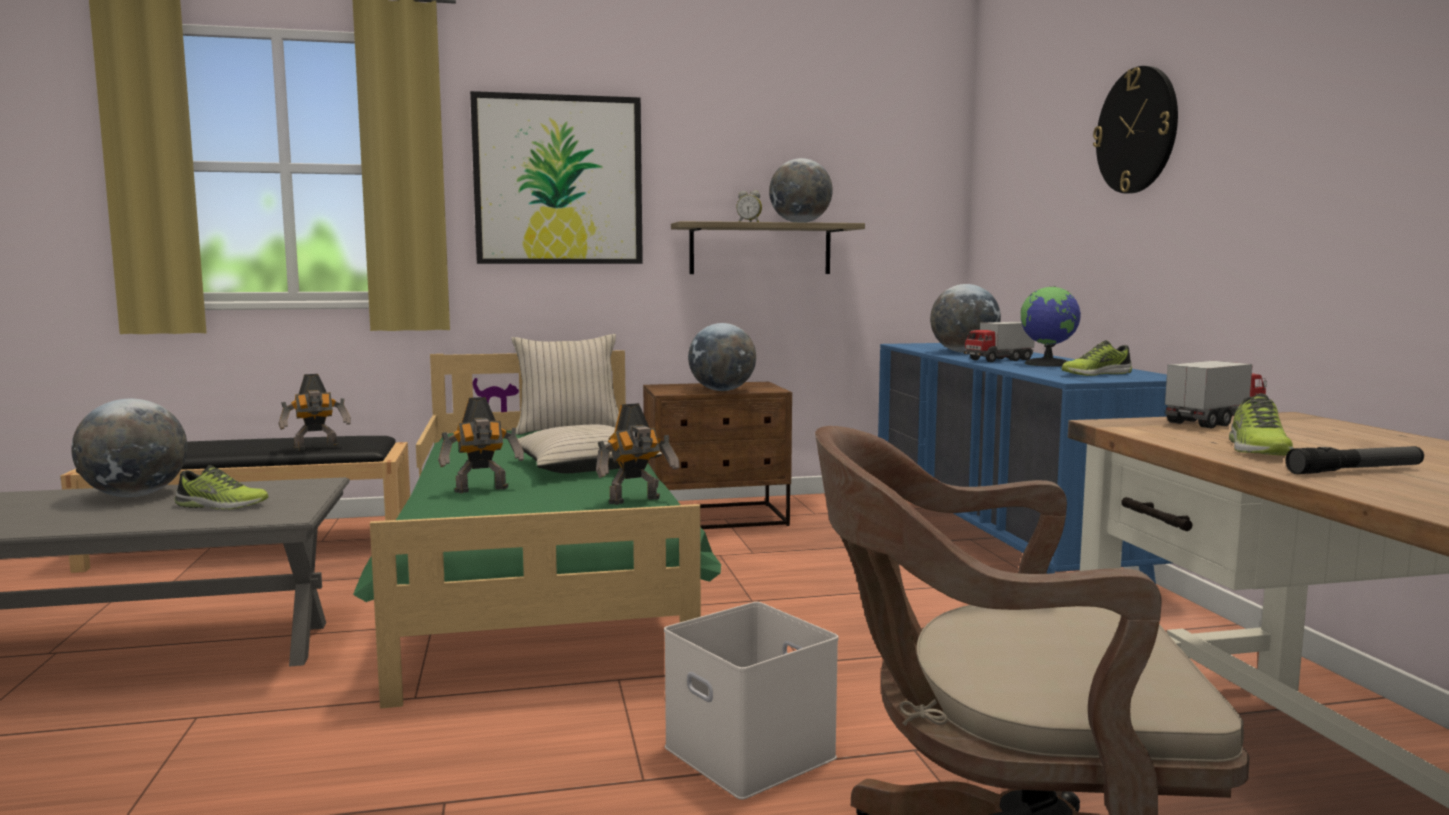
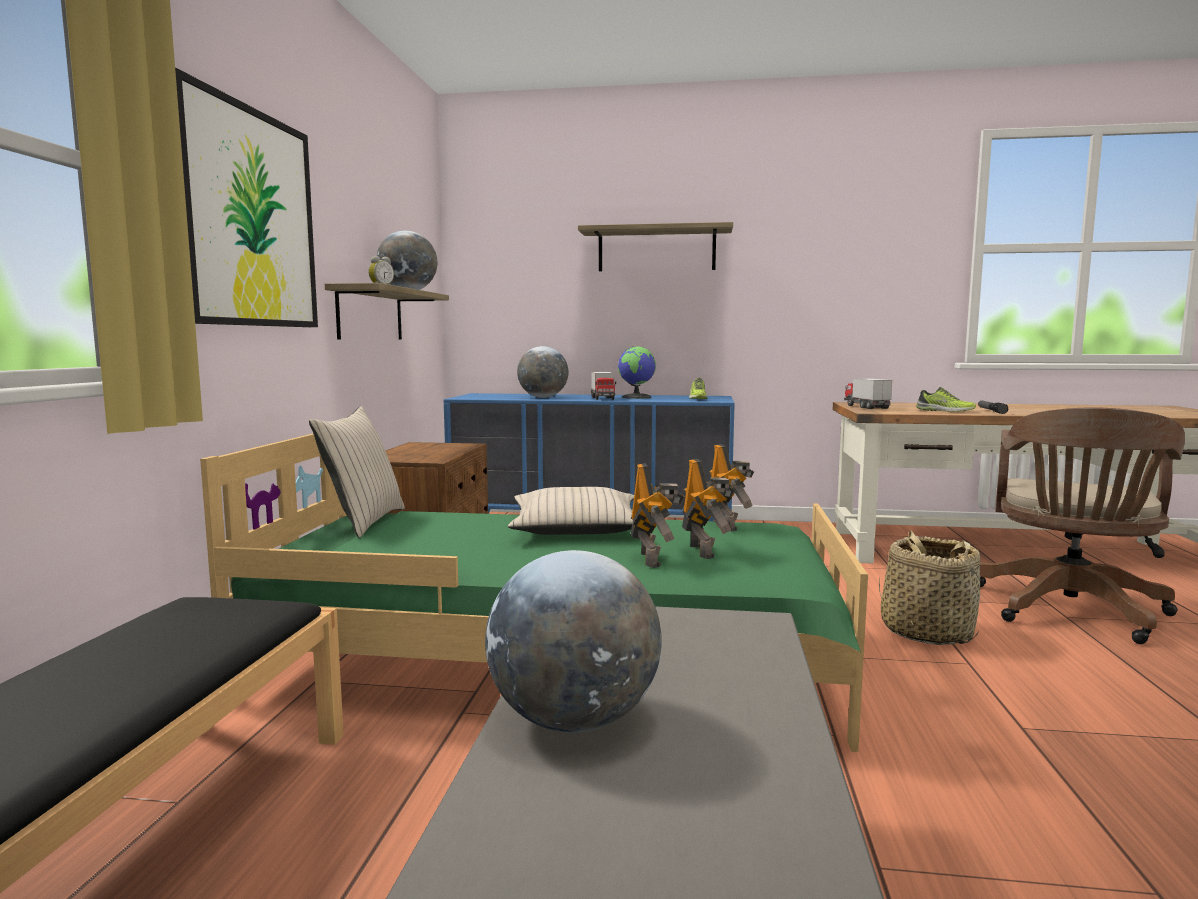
camera: 70 degrees left, 0 degrees up
(221, 505) = (688, 656): shoe -> none
(317, 448) = (237, 631): toy robot -> toy robot (704, 551)
(722, 390) = (448, 451): globe -> none
(753, 752) = (926, 632): white storage box -> basket
(1137, 130) = (656, 250): wall clock -> shelf

